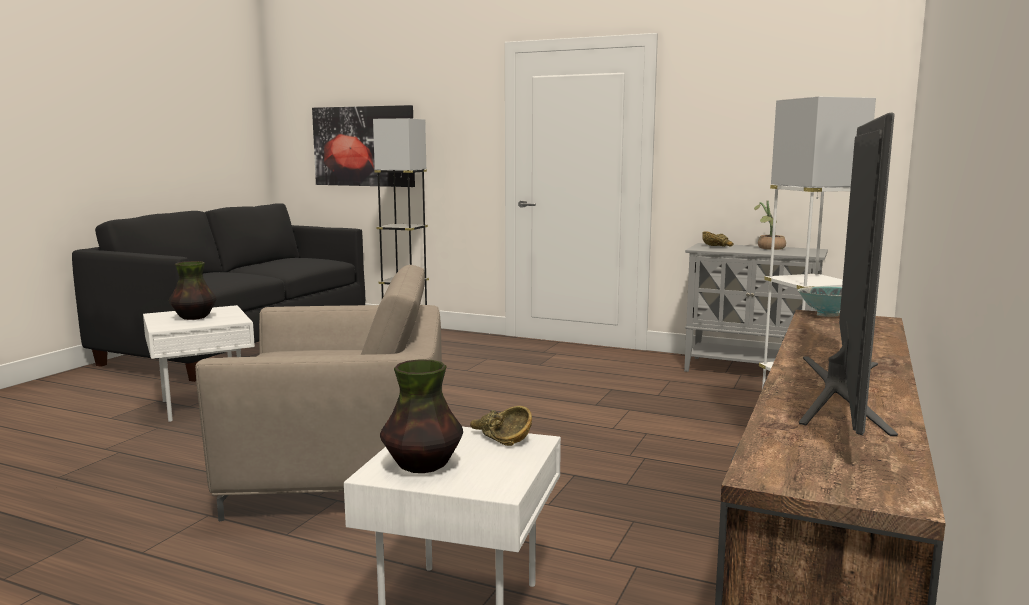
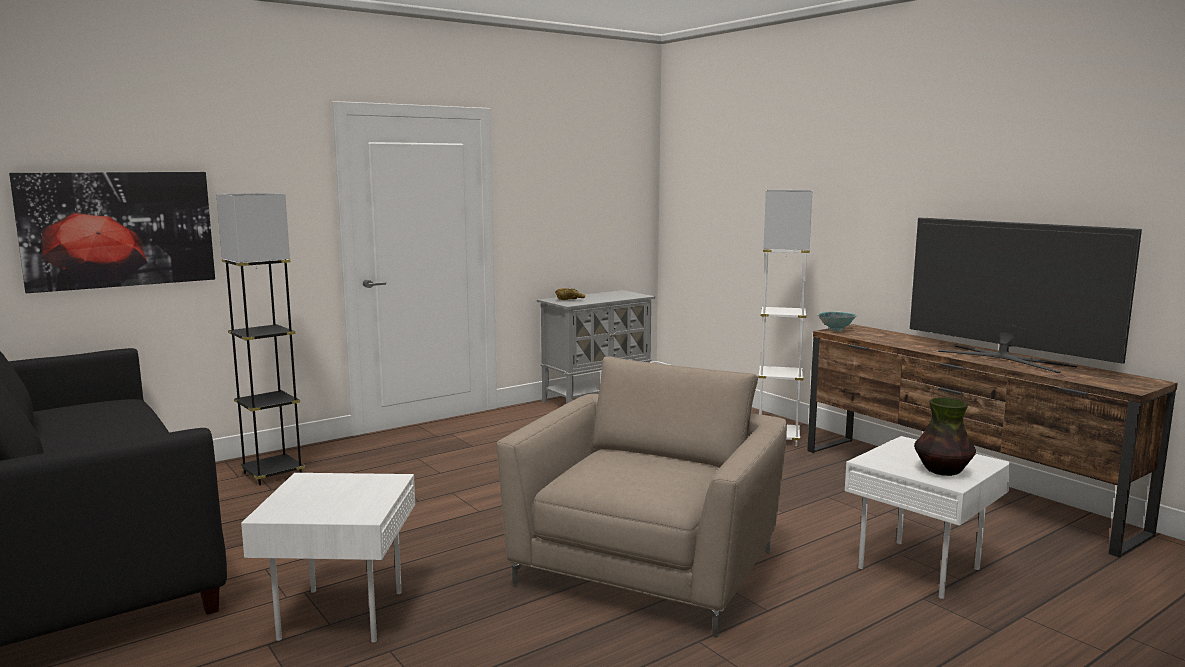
camera: 60 degrees left, 0 degrees up
(194, 318) = (336, 497): vase -> none
(499, 439) = (899, 448): brown bowl -> none
(768, 248) = (598, 295): potted plant -> none

